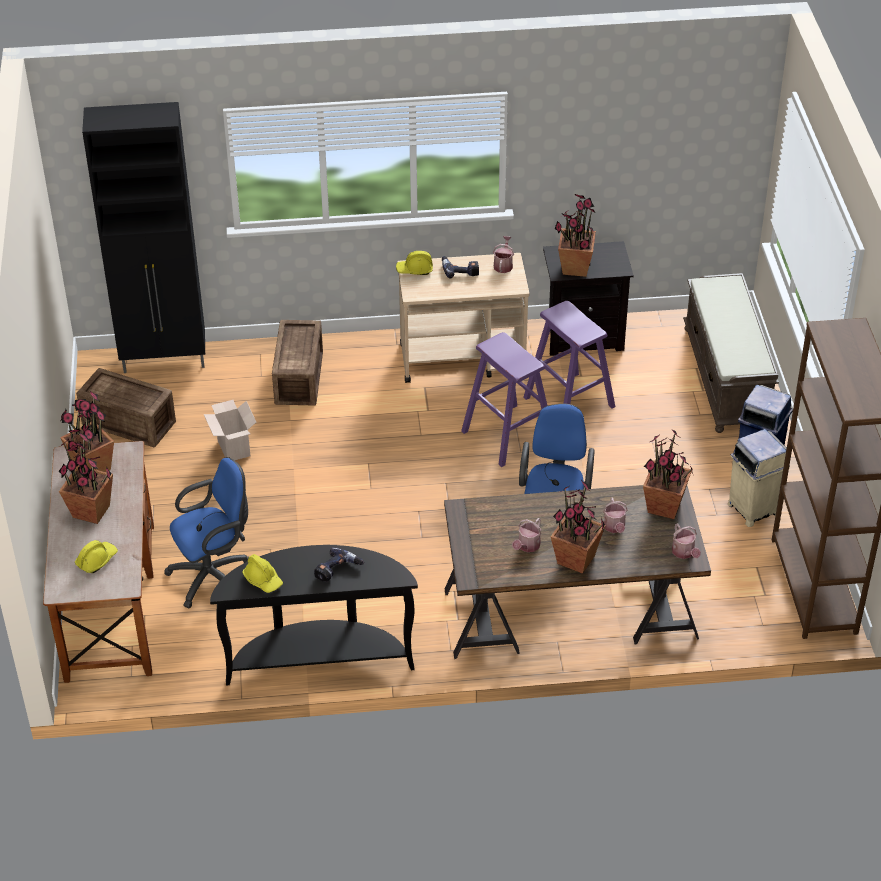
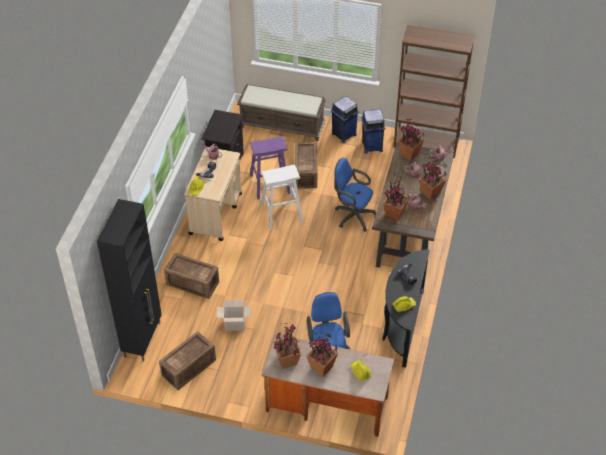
camera: 70 degrees left, 5 degrees up
(508, 435) = (281, 213): purple stool -> white stool
(575, 268) = (225, 132): potted plant -> potted plant (395, 214)
(627, 439) = (306, 172): none -> crate
(753, 508) = (371, 146): beige trash can -> blue trash can

